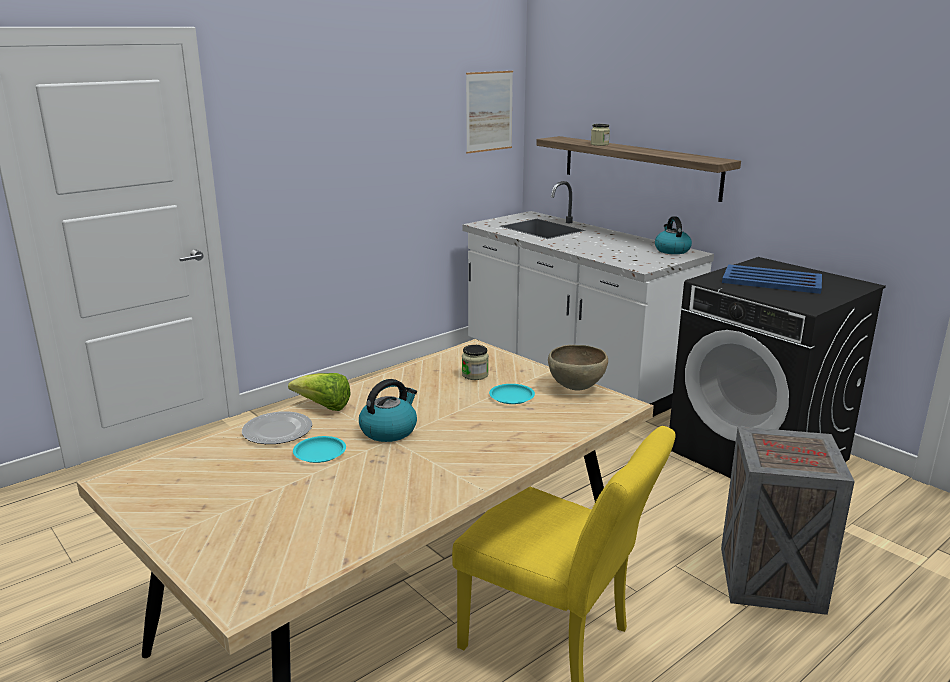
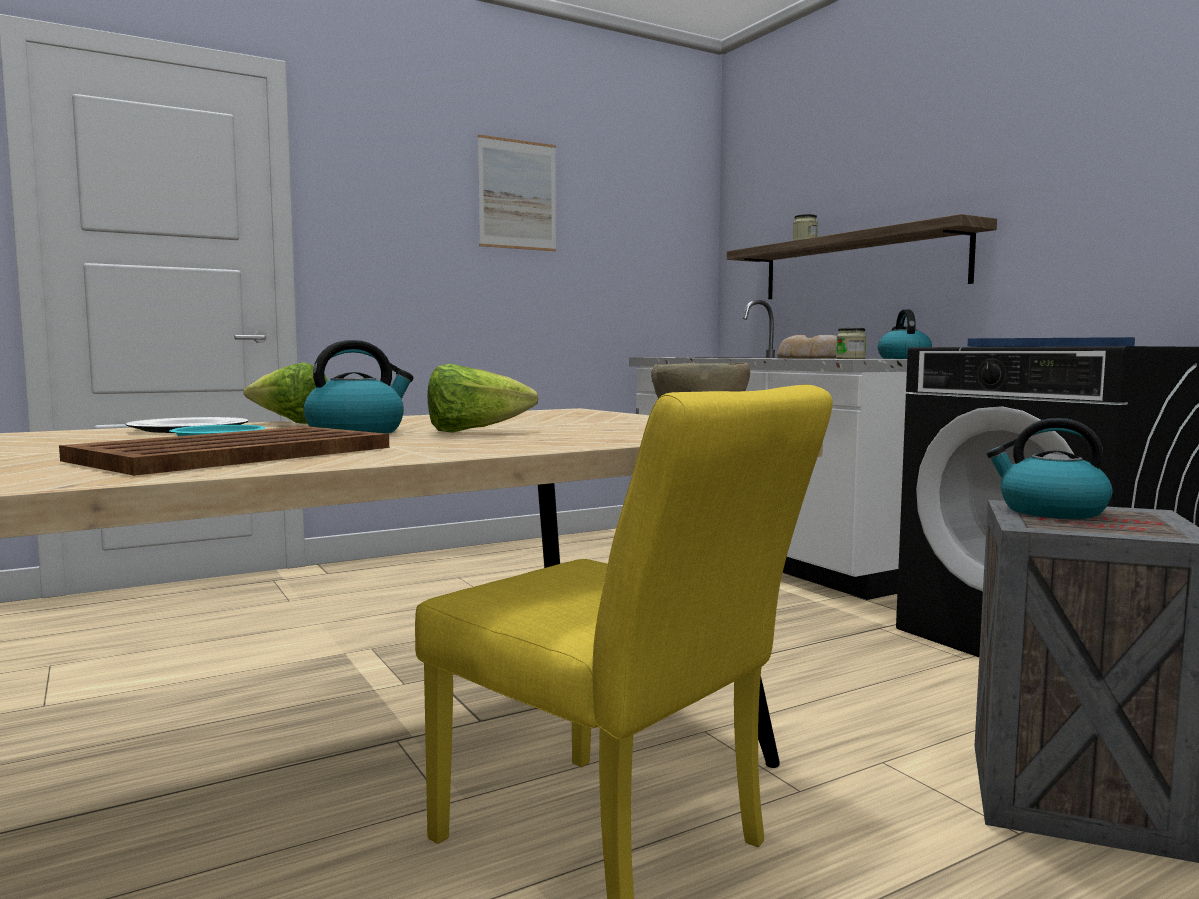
camera: 10 degrees right, 15 degrees down
(369, 491) = (239, 453): none -> brown tray
(457, 423) = (474, 431): none -> lettuce
(475, 375) = (549, 417): jar -> jar (850, 358)
(489, 111) = (670, 227): picture -> picture (517, 195)
(511, 397) = (586, 425): turquoise plate -> none
(608, 246) = (813, 358): none -> bread
(771, 443) = (1050, 511): none -> kettle

